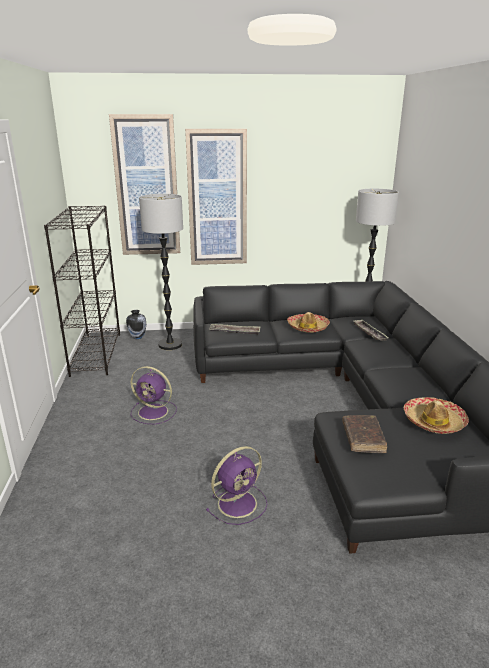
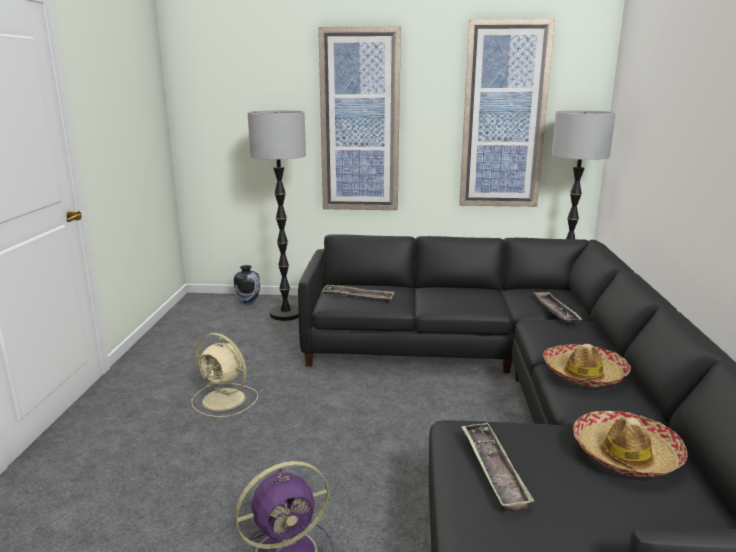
camera: 10 degrees right, 5 degrees down
(96, 353) = (187, 318): black bookcase -> none
(147, 187) = (268, 104): picture -> picture (503, 116)
(154, 412) = (225, 400): purple fan -> beige fan
(308, 327) = (465, 298): hat -> hat (584, 374)
(363, 438) = (493, 469): brown book -> tray

